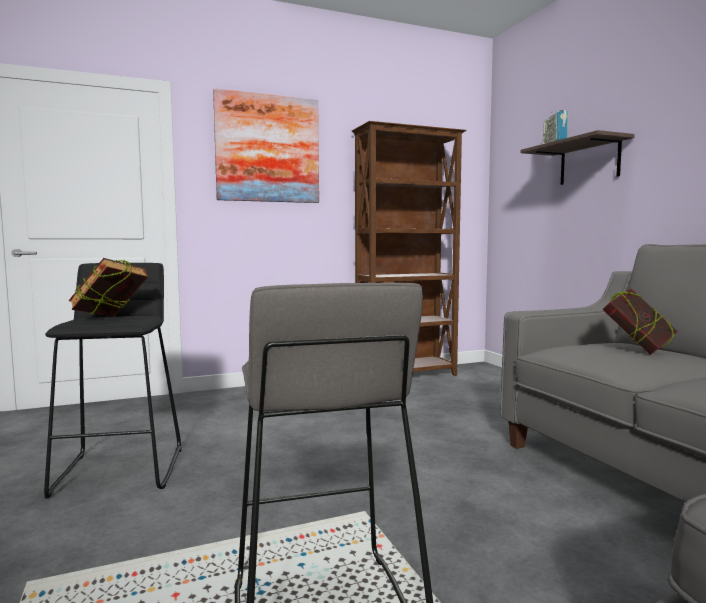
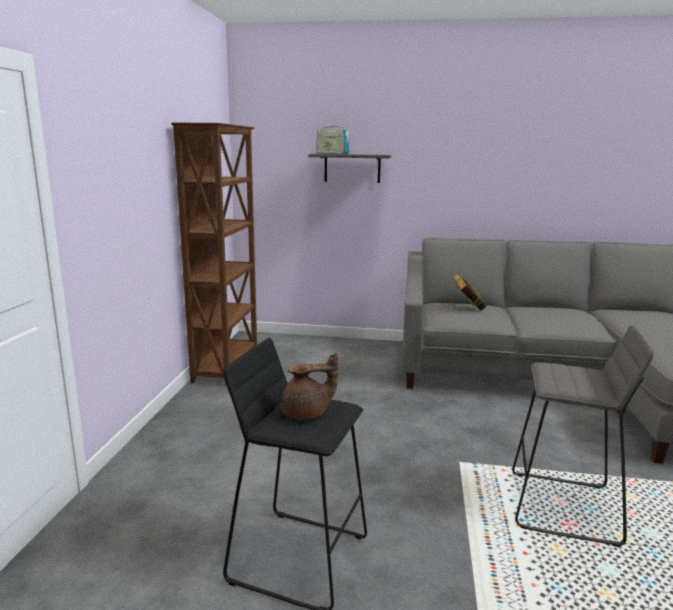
camera: 60 degrees left, 10 degrees up
(110, 319) = (307, 413): book -> brown teapot
(268, 149) = (119, 149): picture -> none

